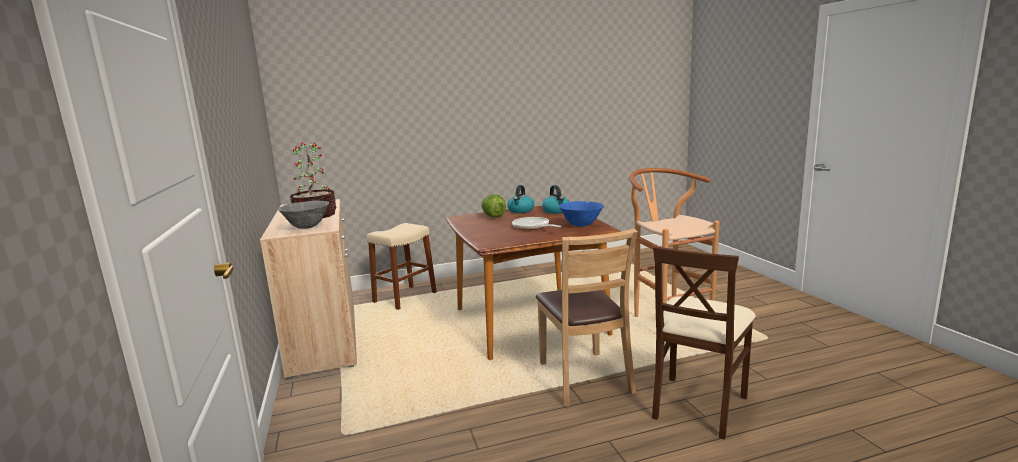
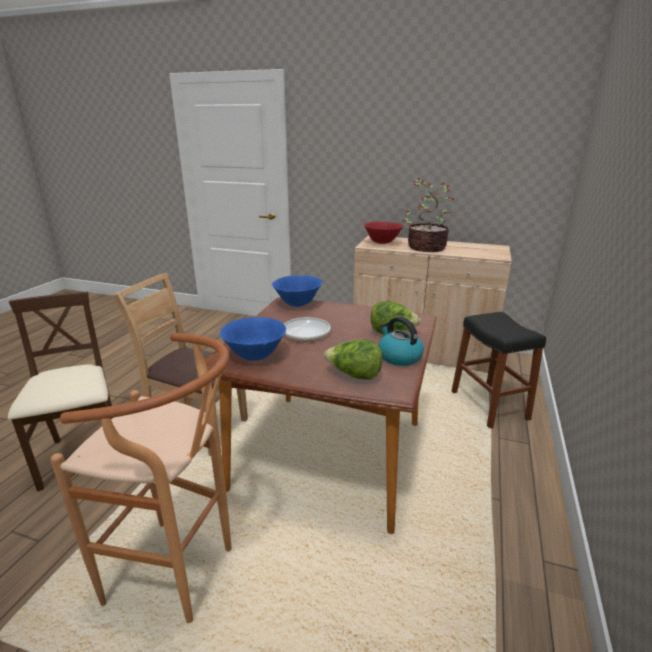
camera: 125 degrees right, 10 degrees up
(307, 227) = (382, 243): grey bowl -> red bowl
(405, 297) = (489, 405): beige stool -> black stool
(486, 240) = (297, 304): none -> blue bowl
(556, 211) = (354, 376): kettle -> lettuce

